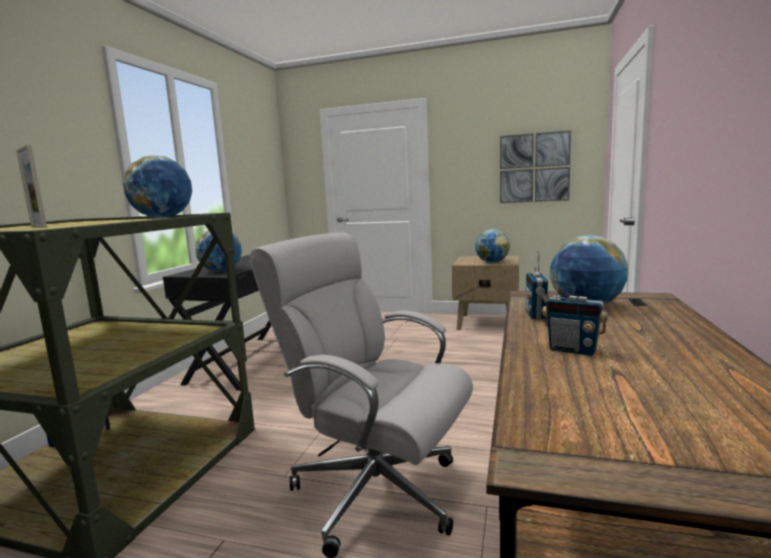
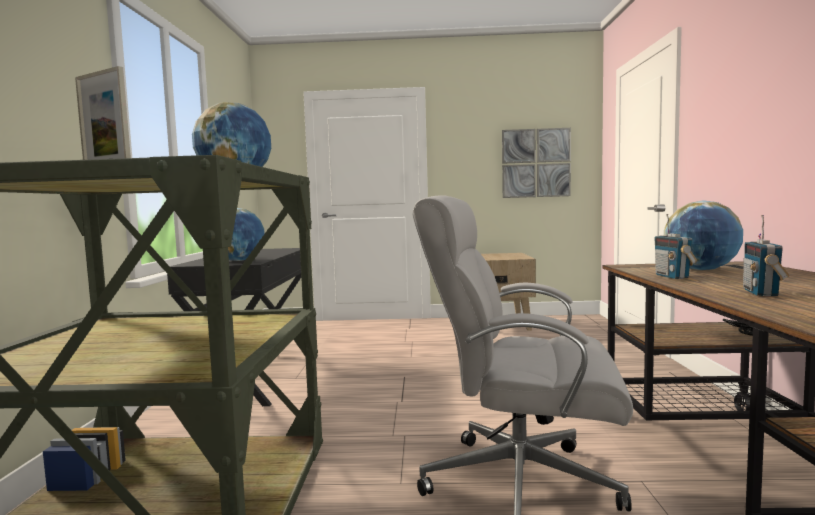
camera: 15 degrees left, 5 degrees down
(492, 262) = (505, 258): globe -> none
(573, 350) = (761, 293): radio -> radio turned 90 degrees clockwise

